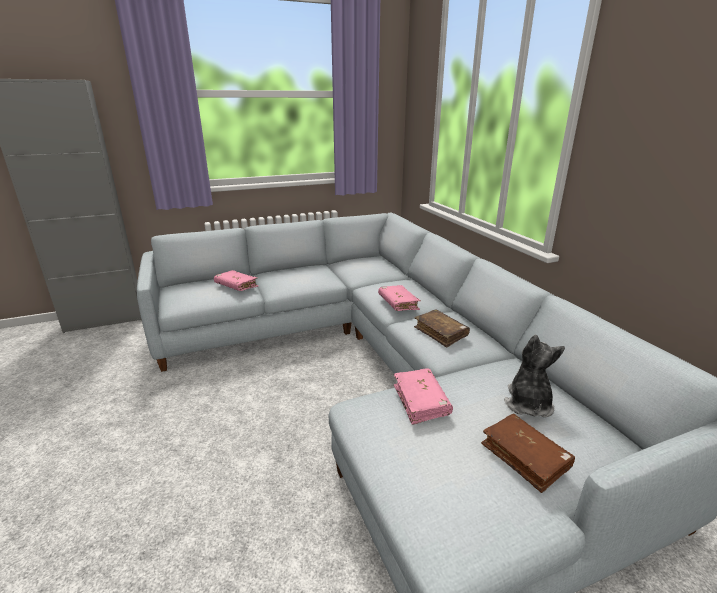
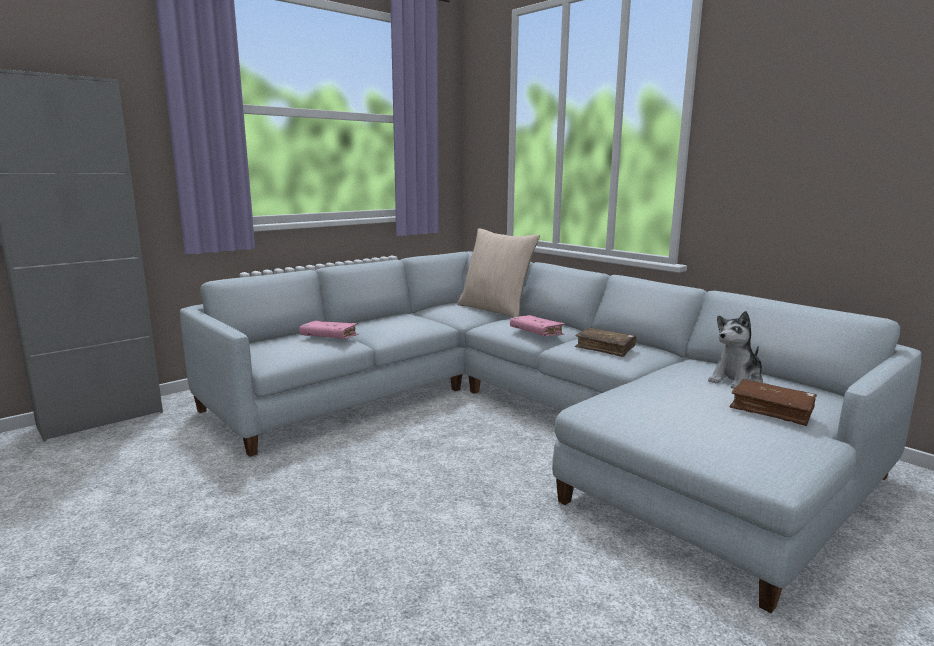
camera: 20 degrees left, 10 degrees down
(392, 270) = (495, 310): none -> beige pillow
(421, 401) = (646, 392): pink book -> none
(527, 403) = (736, 380): plush toy -> plush toy turned 120 degrees counterclockwise

